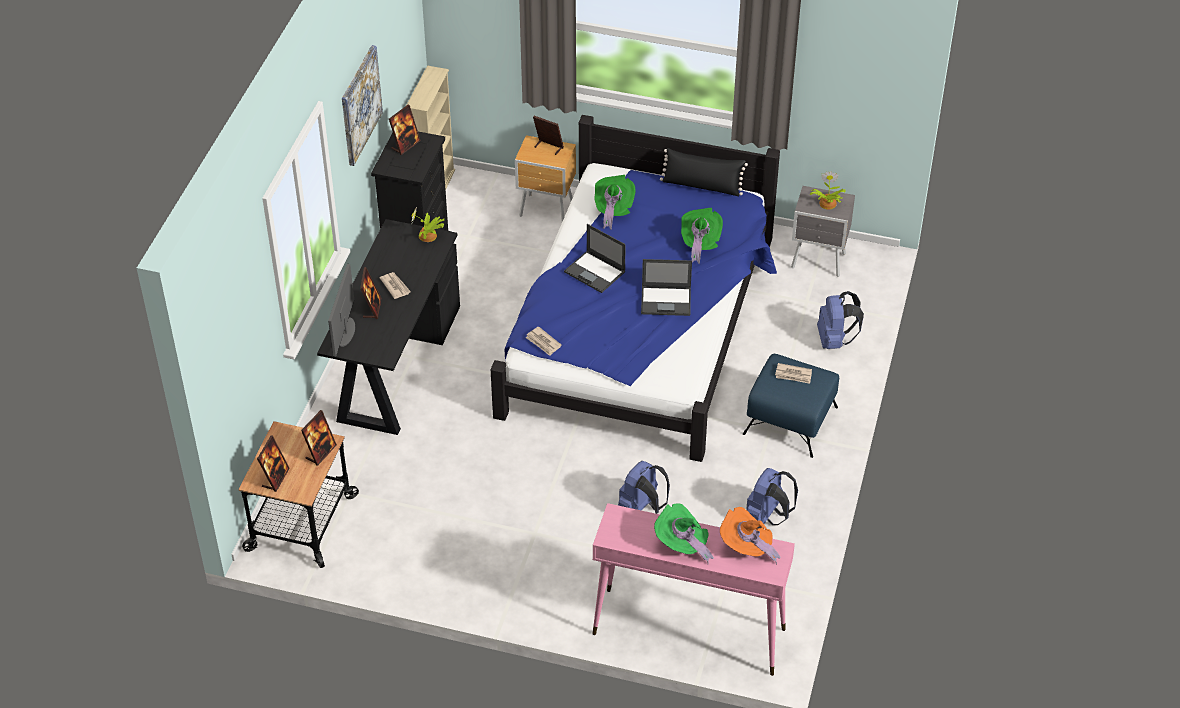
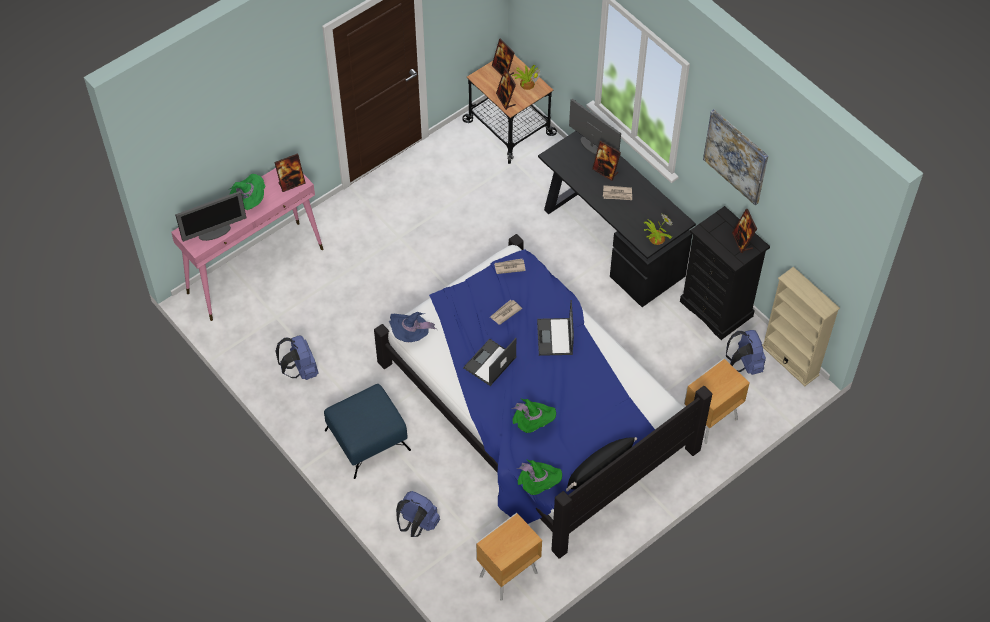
camera: 125 degrees right, 10 degrees up
(548, 147) = (722, 389): picture frame -> picture frame (291, 183)
(595, 272) = (555, 338): laptop -> laptop turned 75 degrees counterclockwise
(613, 209) = (617, 392): green hat -> green hat (538, 484)
(642, 509) = (368, 304): blue backpack -> blue backpack (744, 364)
(686, 377) = (411, 334): none -> blue hat
(747, 547) = (215, 232): orange hat -> monitor
(793, 375) = (369, 417): newspaper -> newspaper (505, 313)
(819, 262) = (507, 575): grey nightstand -> brown nightstand
(827, 204) = (506, 542): potted plant -> potted plant (527, 83)

